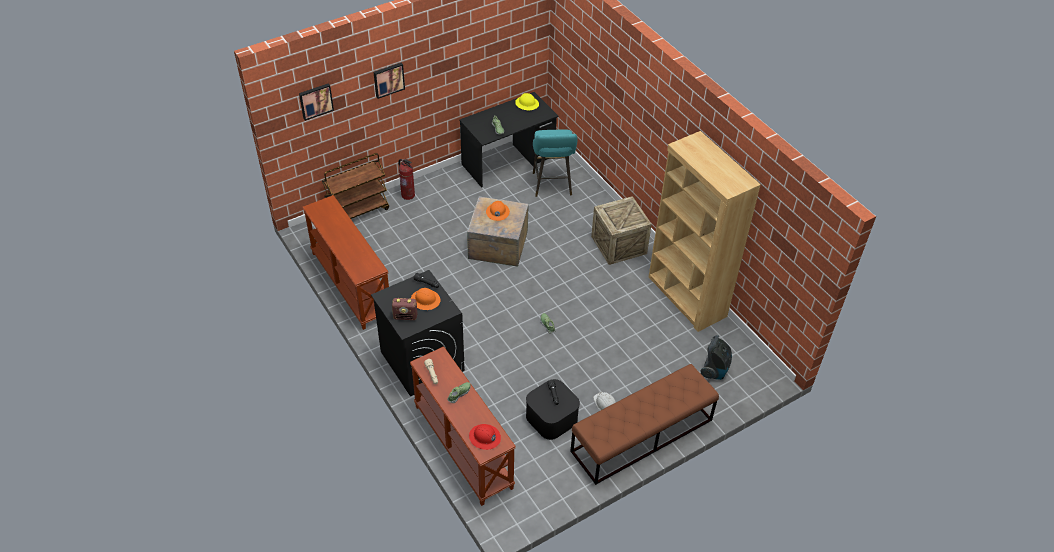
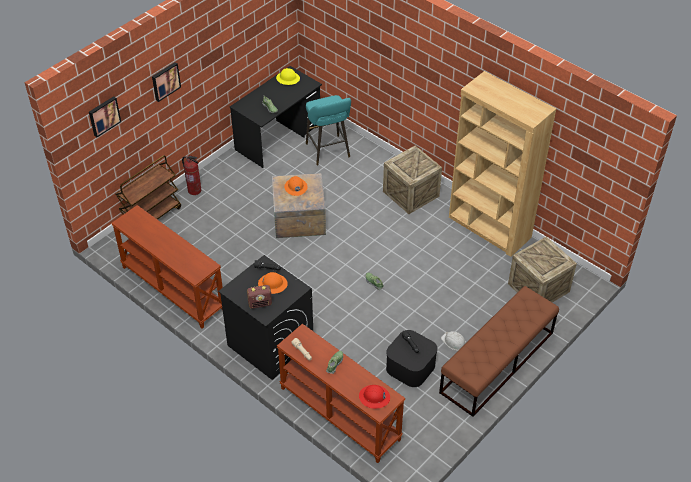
camera: 15 degrees left, 0 degrees up
(714, 370) = (538, 288): vacuum cleaner -> crate

